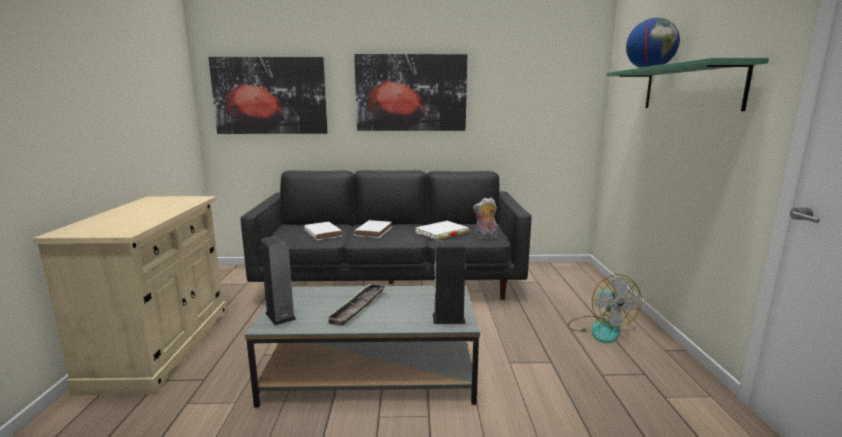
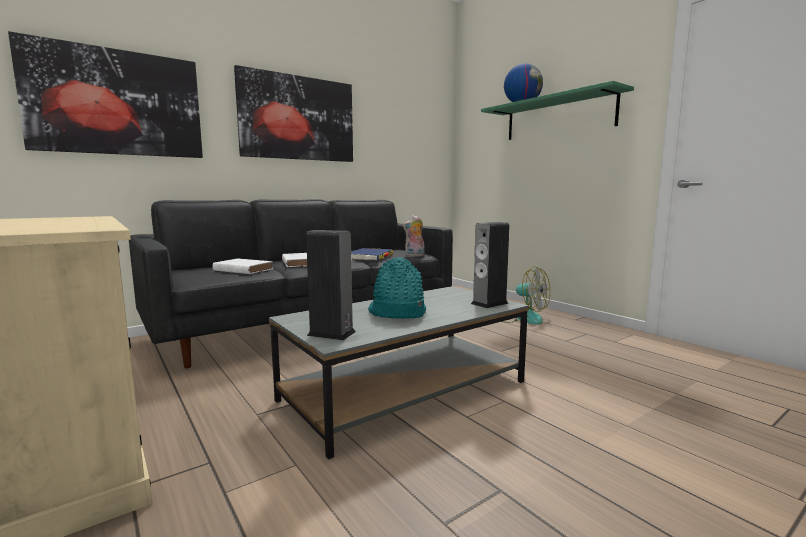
camera: 35 degrees left, 5 degrees down
(358, 307) = (397, 312): tray -> turquoise hat
(442, 233) = (369, 257): white book -> blue book

